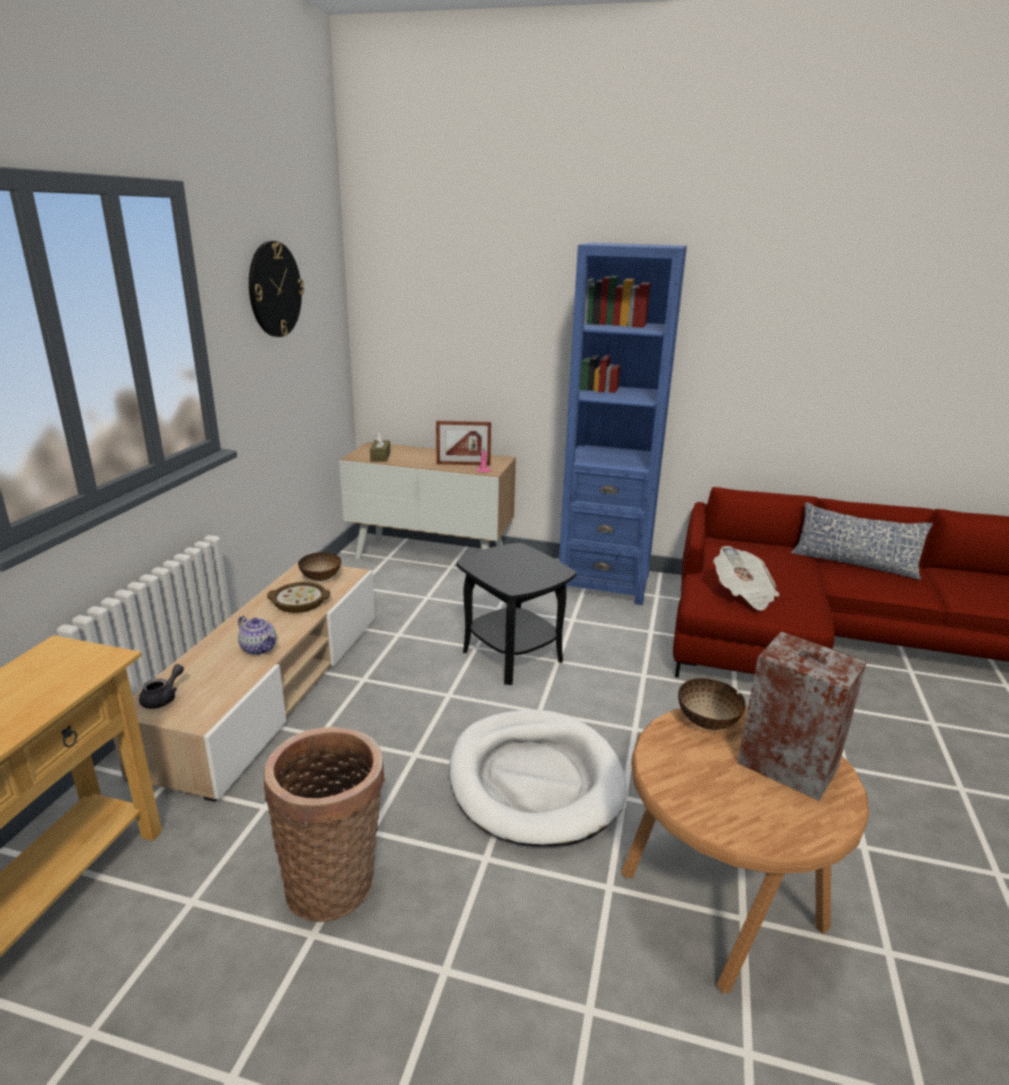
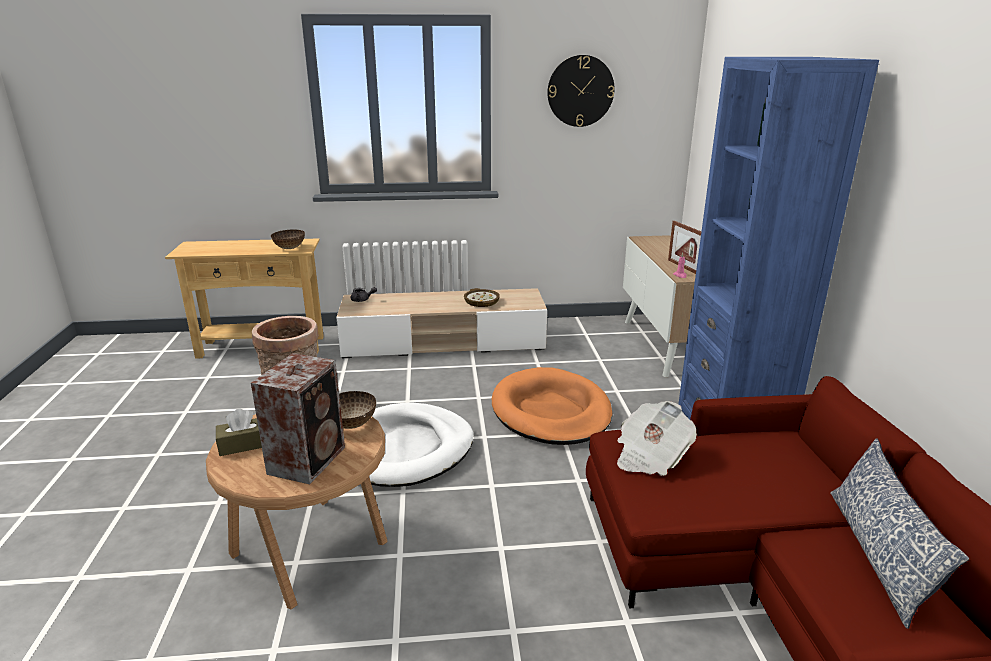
camera: 70 degrees right, 0 degrees up
(259, 648) = (422, 306): teapot -> none
(321, 579) = (517, 299): bowl -> bowl (289, 248)
(380, 457) = (652, 244): brown tissue box -> brown tissue box (244, 444)
(513, 655) = (551, 411): black side table -> orange dog bed

